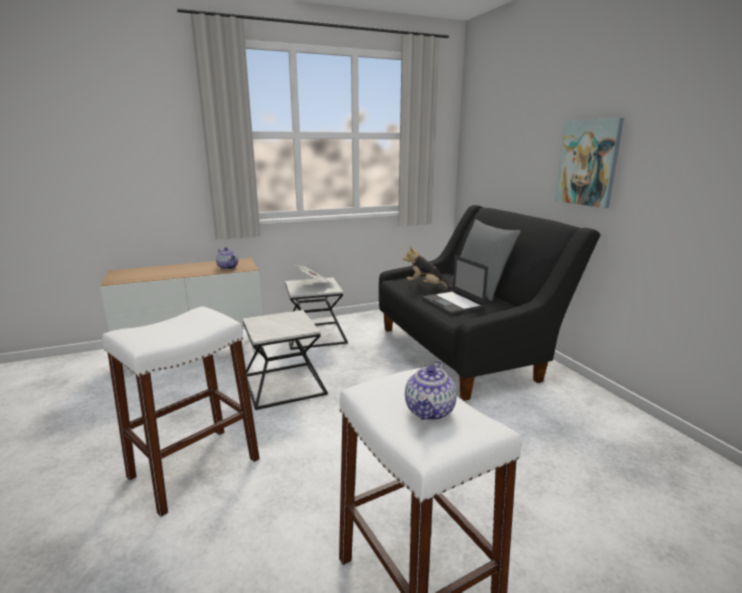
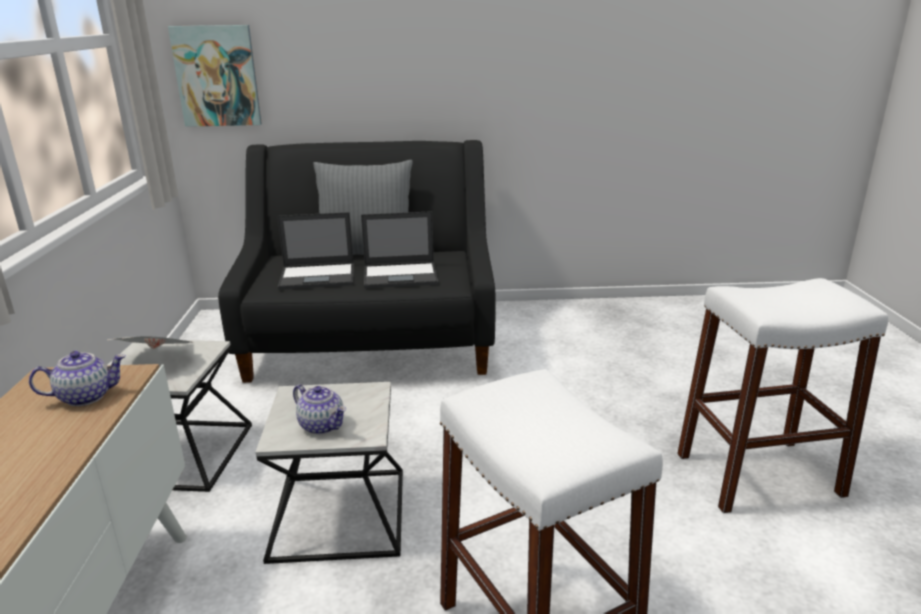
camera: 70 degrees left, 5 degrees up
(426, 286) = (318, 276): plush toy -> laptop
(430, 411) = (797, 297): teapot -> teapot (322, 425)
(588, 163) = (440, 67): picture -> picture (217, 76)

